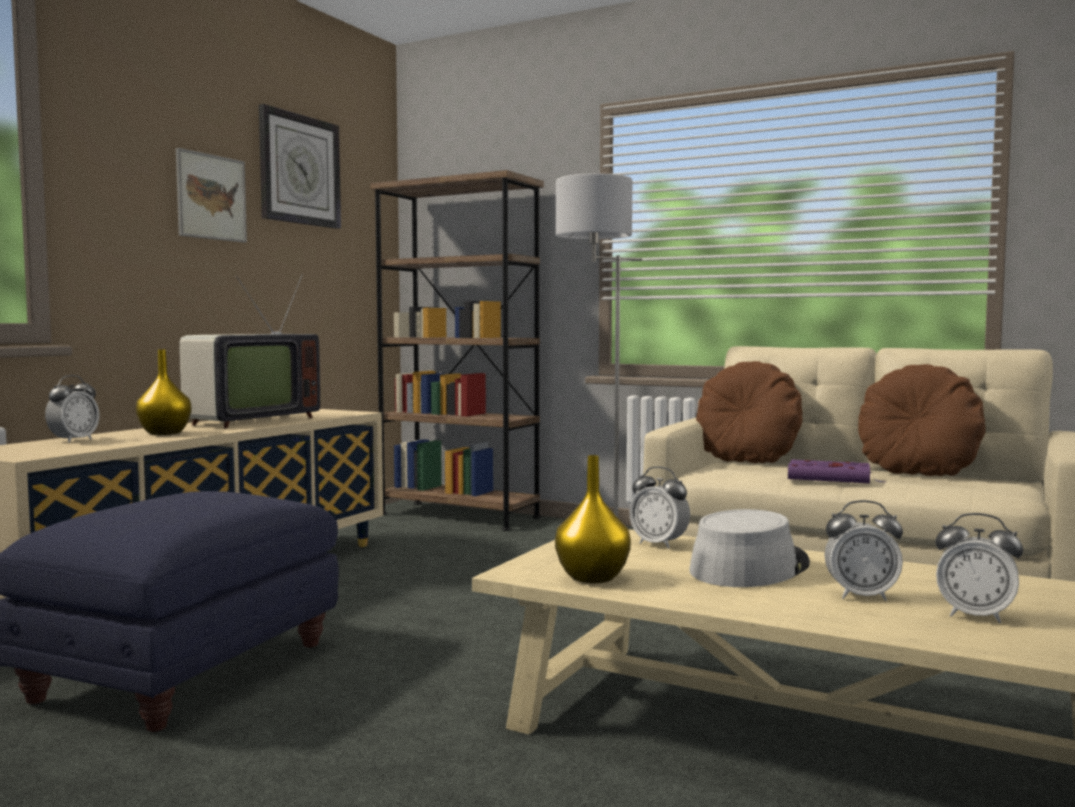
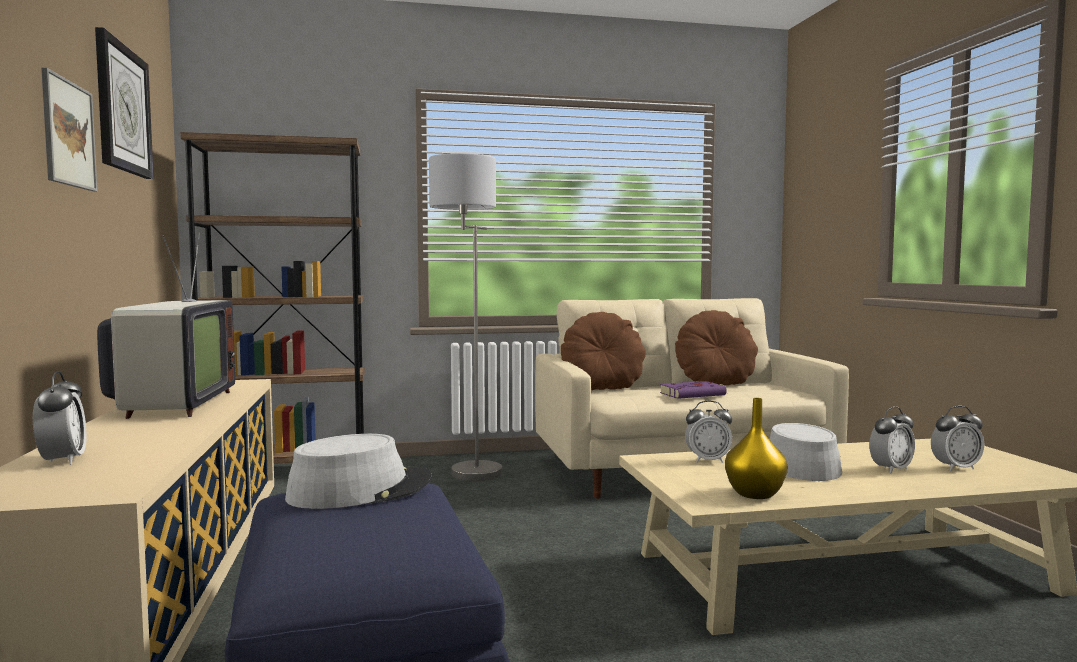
camera: 40 degrees left, 0 degrees up
(163, 433) = (143, 433): yellow vase -> none
(222, 494) = (360, 490): none -> grey hat

